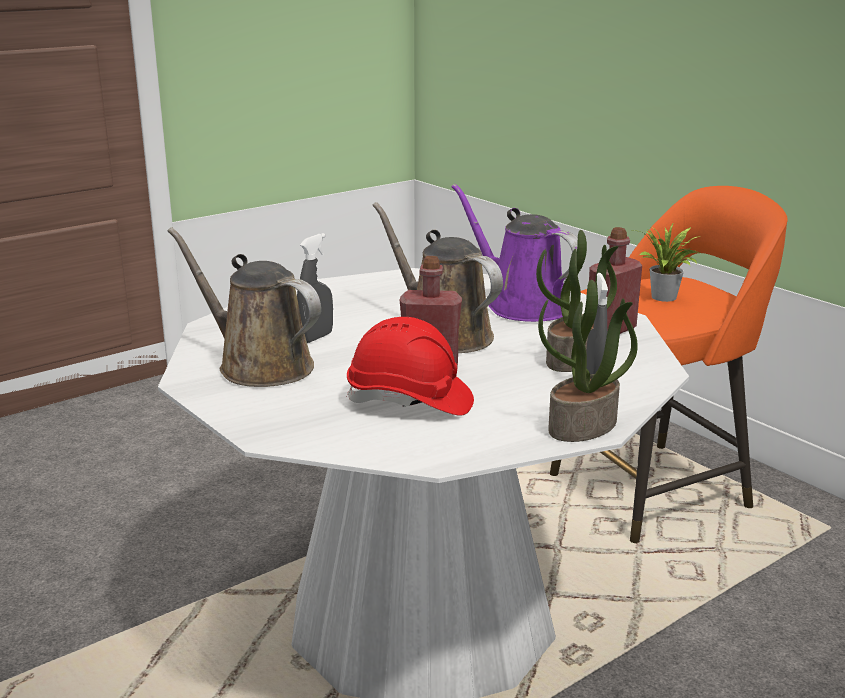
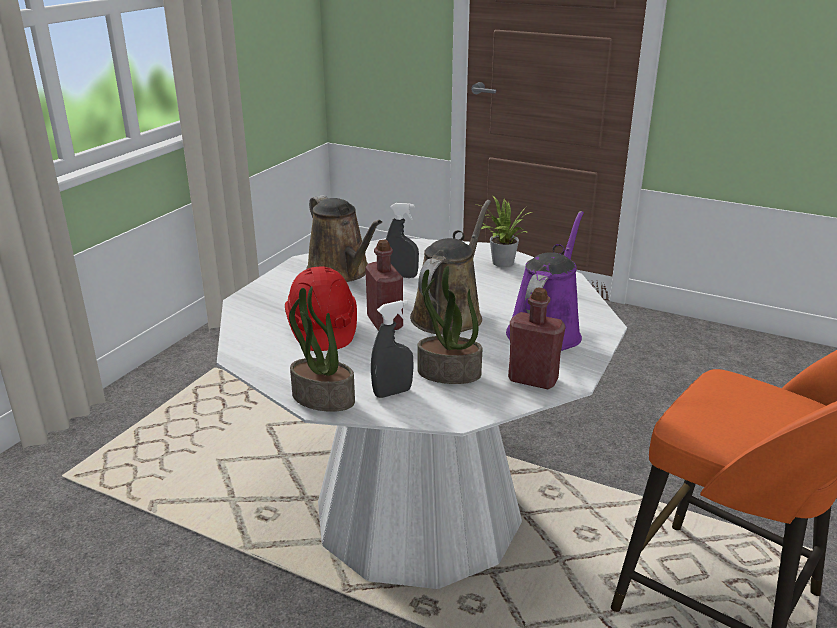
camera: 65 degrees right, 5 degrees up
(258, 365) = (341, 272): brown watering can -> brown watering can turned 135 degrees clockwise
(664, 298) = (744, 414): potted plant -> potted plant (500, 263)

